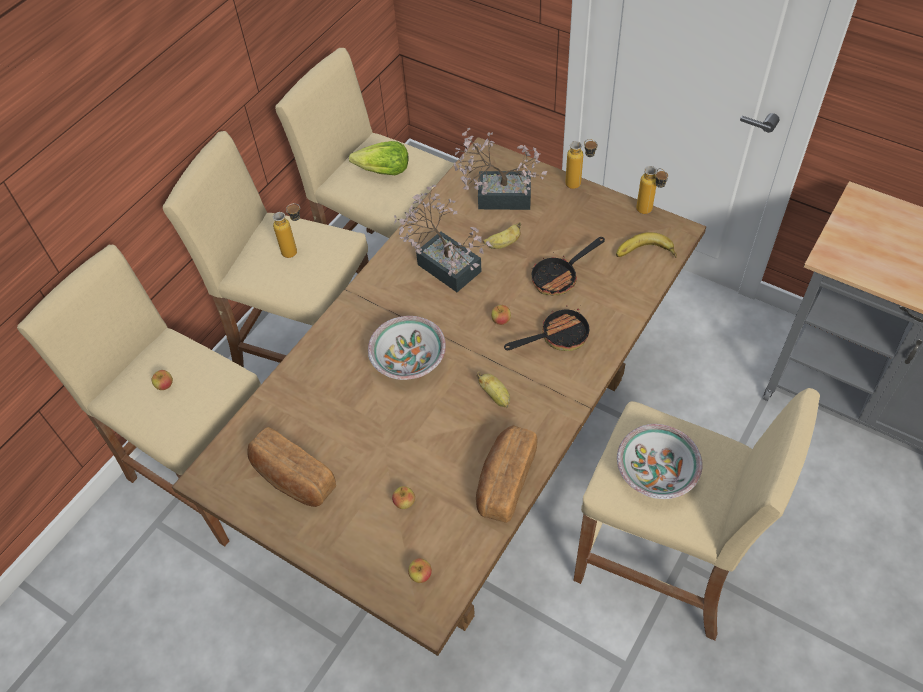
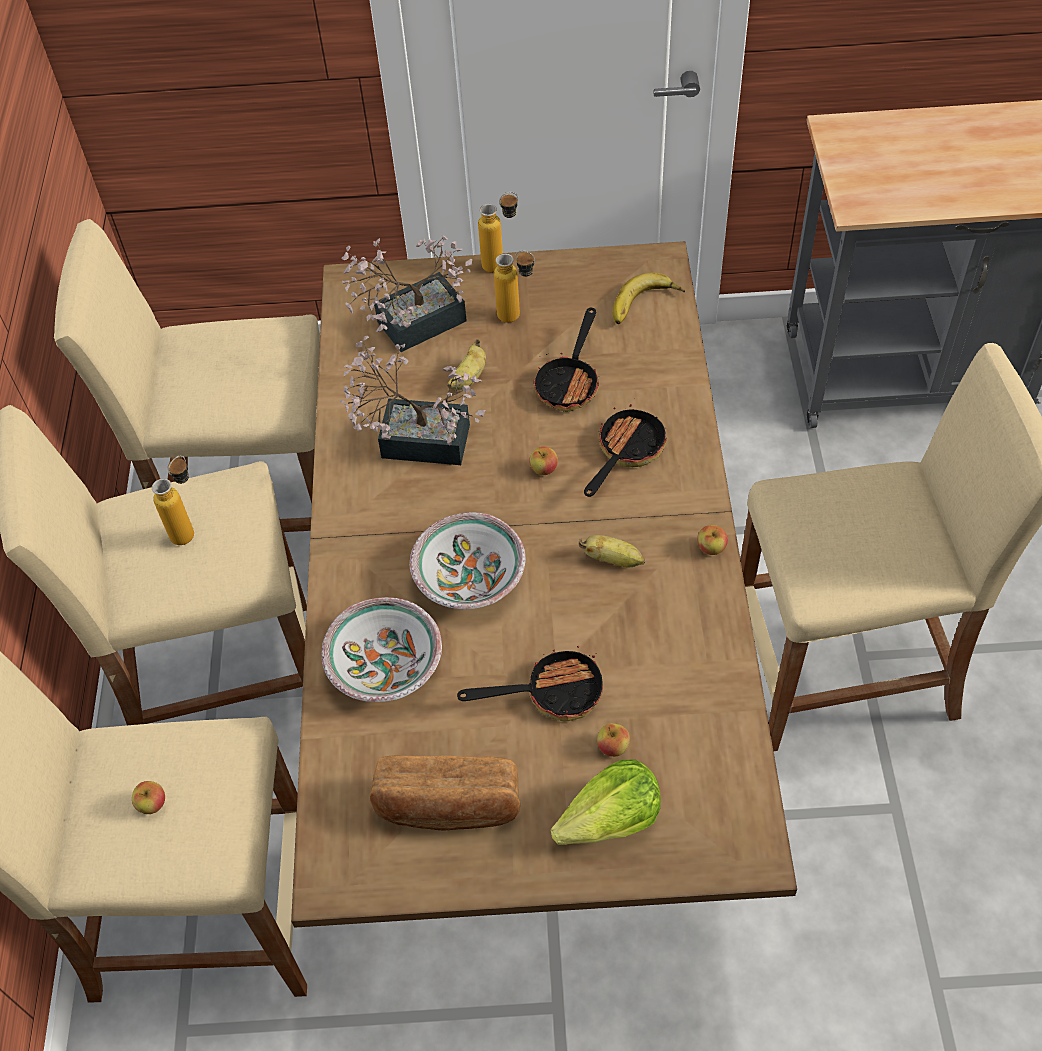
camera: 35 degrees left, 0 degrees up
(383, 171) = (224, 369): lettuce -> lettuce (610, 820)
(398, 451) = (552, 692): none -> frying pan
(420, 575) = (704, 817): apple -> apple (711, 548)
(505, 481) = (707, 650): bread -> none
(648, 213) = (609, 257): bottle -> bottle (517, 317)
(656, 470) = (848, 541): bowl -> bowl (384, 664)

